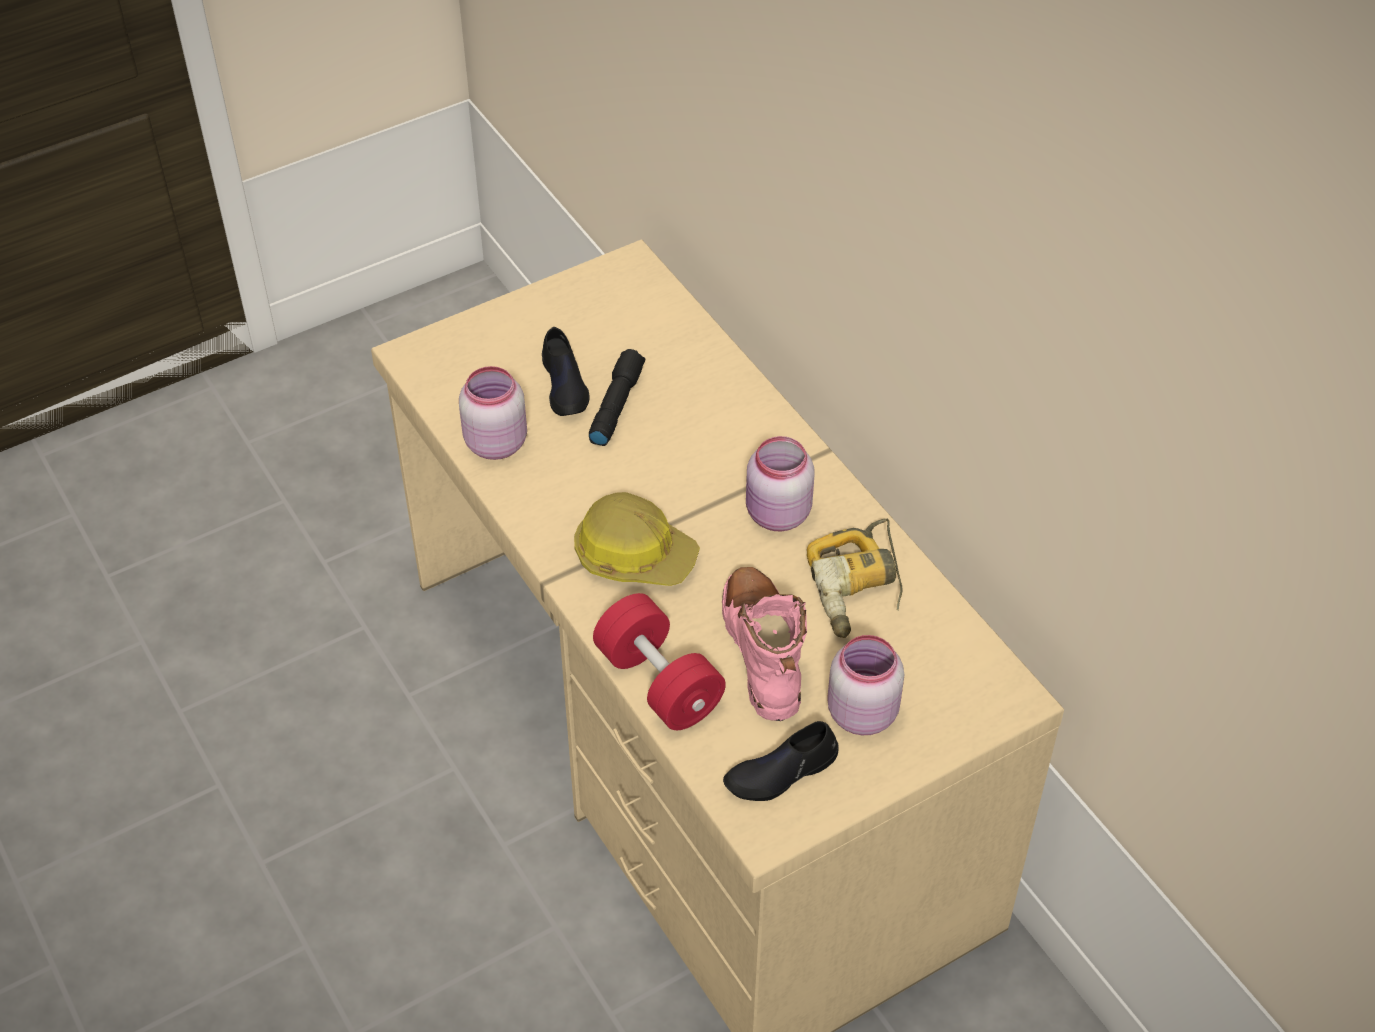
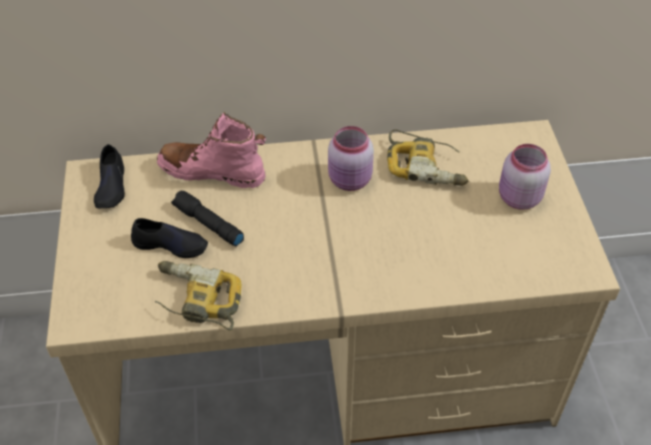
camera: 65 degrees left, 0 degrees up
(494, 442) = (196, 300): pink jar -> power drill
(634, 555) = (343, 259): hard hat -> none
(659, 682) = (455, 282): red dumbbell -> none
(763, 652) = (454, 224): pink boot -> pink boot (212, 172)
(781, 772) = (548, 248): black shoe -> black shoe (111, 186)

